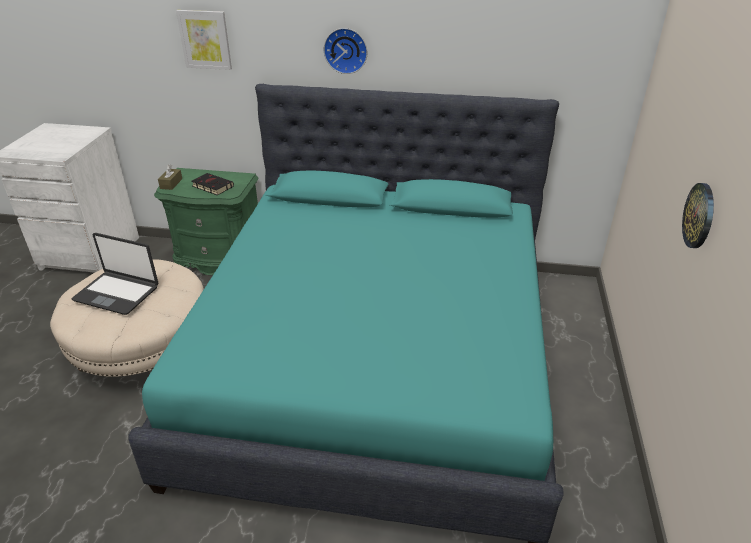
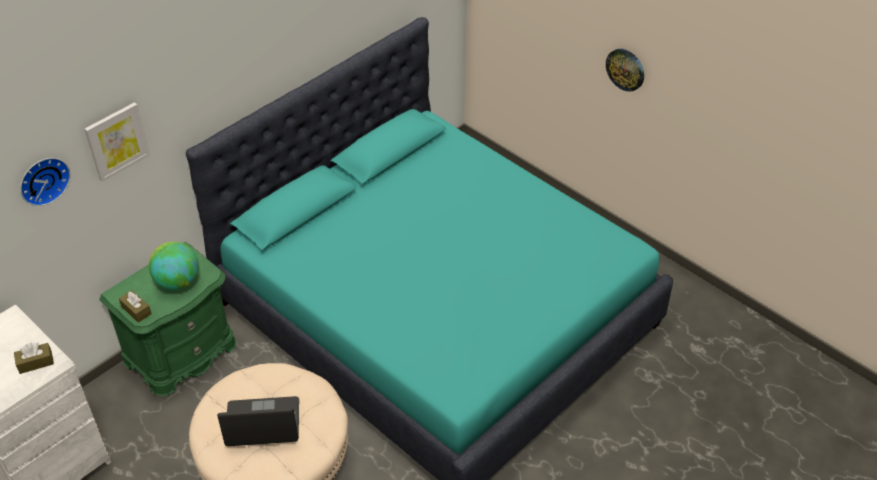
camera: 55 degrees left, 10 degrees up
(57, 150) = (35, 362): none -> brown tissue box
(117, 293) = (262, 424): laptop -> laptop turned 150 degrees counterclockwise
(211, 186) = (177, 282): black book -> globe
(346, 50) = (253, 71): wall clock -> wall clock (43, 179)

